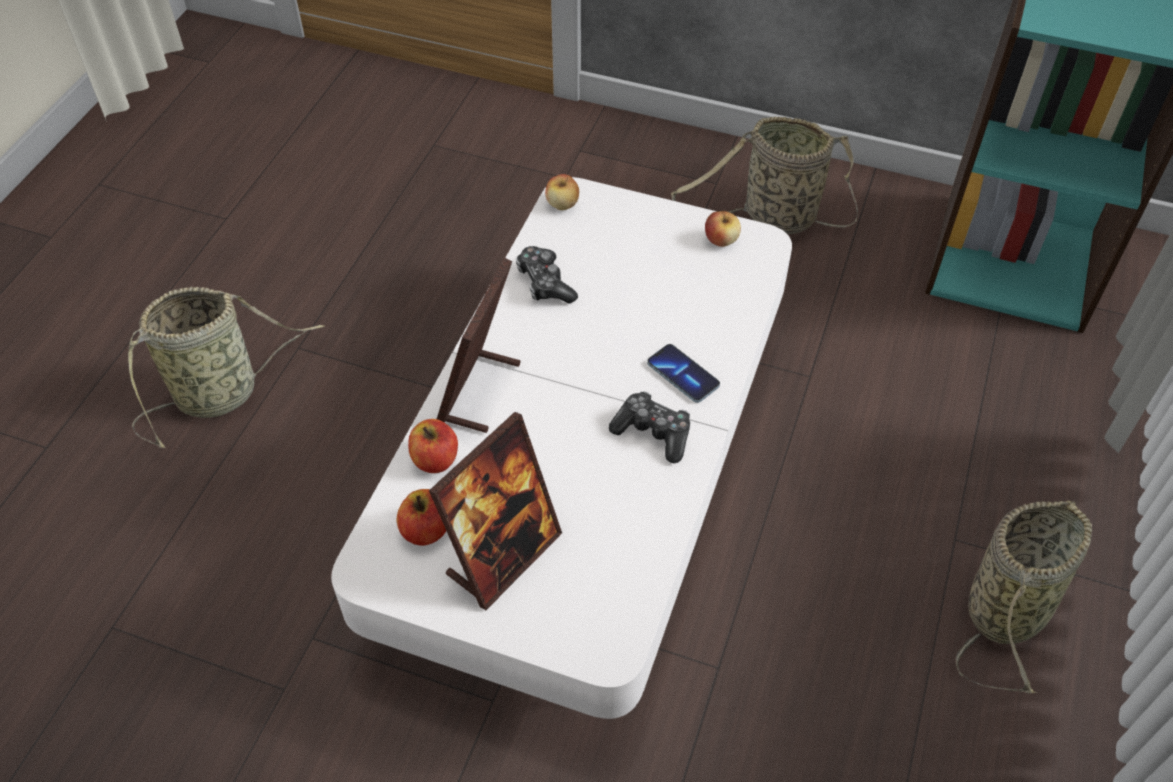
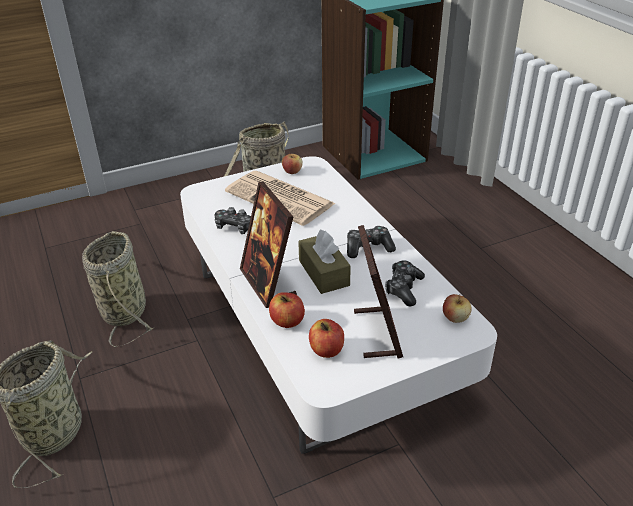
camera: 45 degrees left, 15 degrees down
(555, 427) = (323, 273): none -> brown tissue box
(562, 204) = (199, 196): apple -> apple (455, 318)
(613, 525) = (403, 288): none -> game controller
(651, 276) = (281, 198): none -> newspaper
(683, 375) = (348, 222): phone -> none
(1008, 605) = (526, 255): basket -> basket (124, 309)

